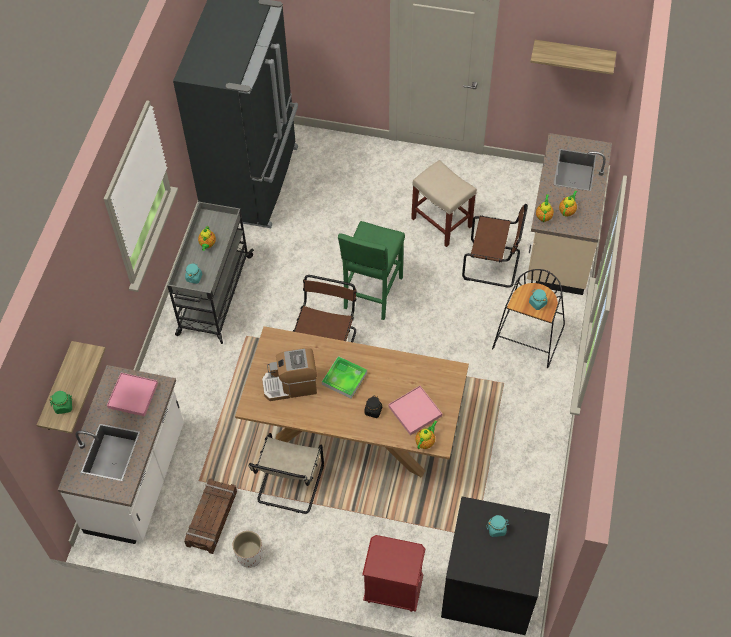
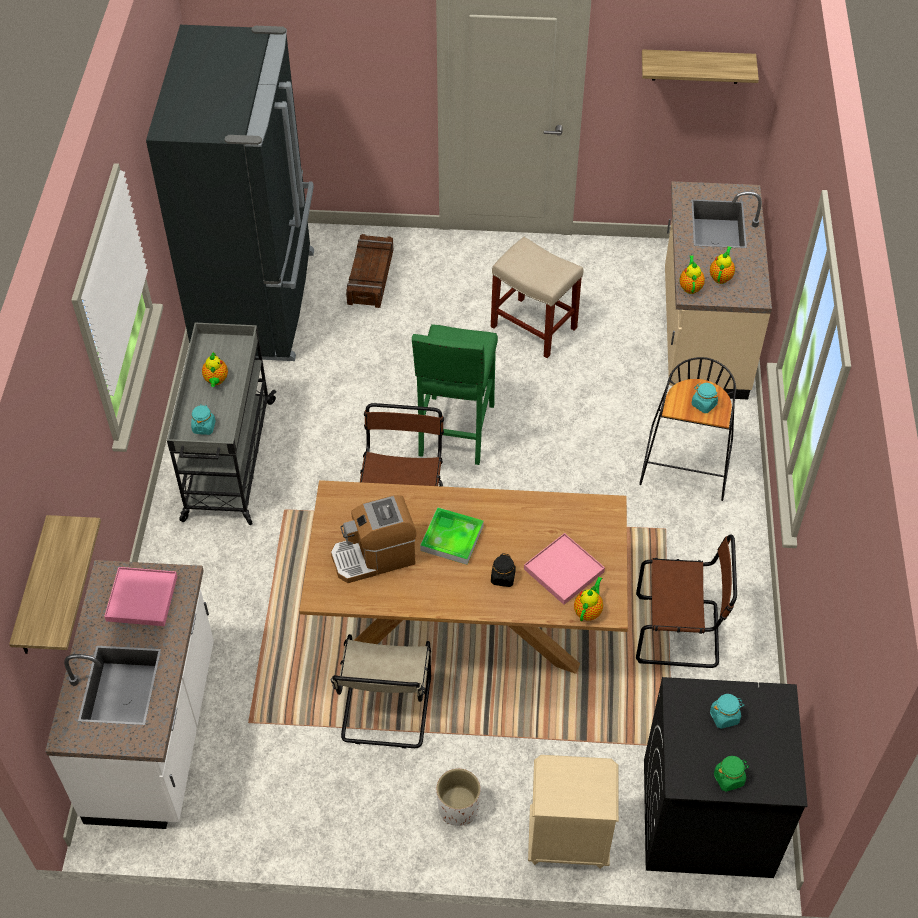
camera: 10 degrees left, 5 degrees down
(64, 406) = (49, 611): green jar -> green jar (729, 778)
(212, 519) = (278, 775): crate -> crate (371, 277)
(249, 555) = (344, 821): white planter -> white planter (458, 808)
(393, 590) = (567, 840): red nightstand -> beige nightstand
(494, 265) = (617, 374): brown chair -> brown chair (680, 632)

